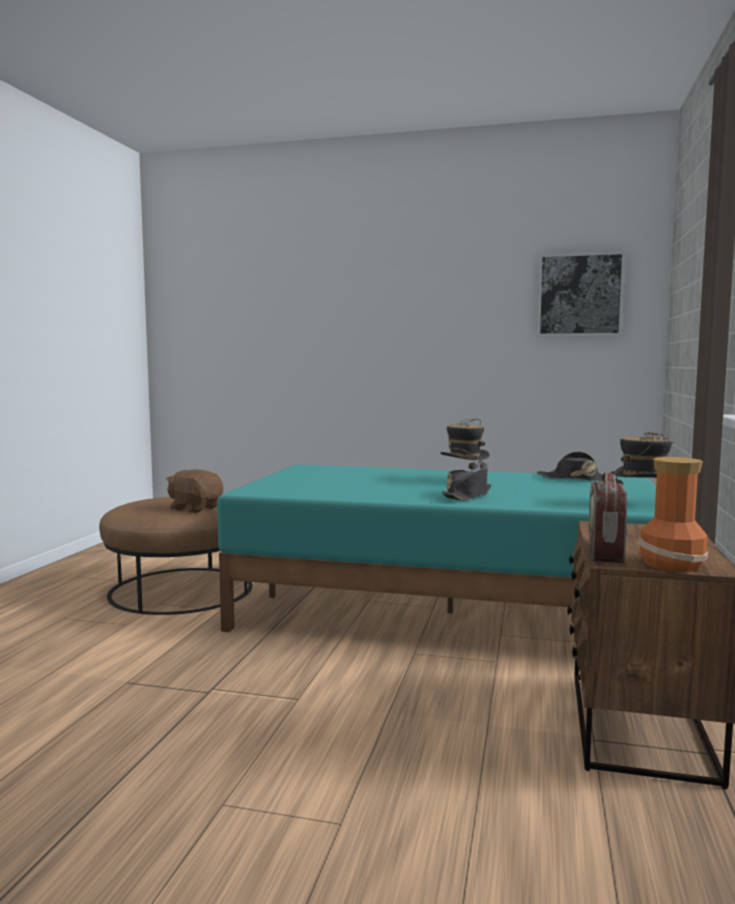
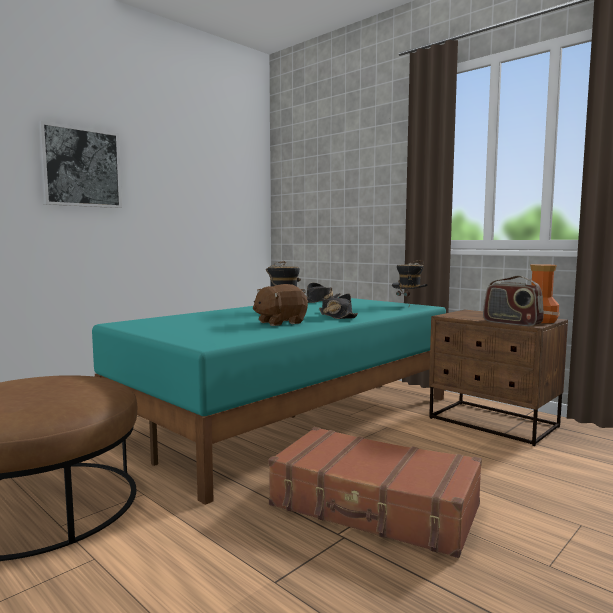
camera: 60 degrees left, 0 degrees up
(195, 508) = (79, 388): brown plush toy -> brown plush toy (280, 322)
(275, 694) = (374, 507): none -> brown suitcase
(580, 295) = (224, 172): picture -> picture (81, 167)

